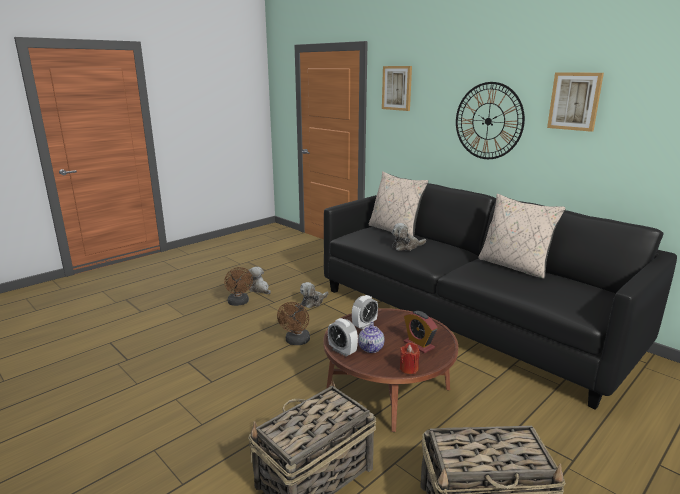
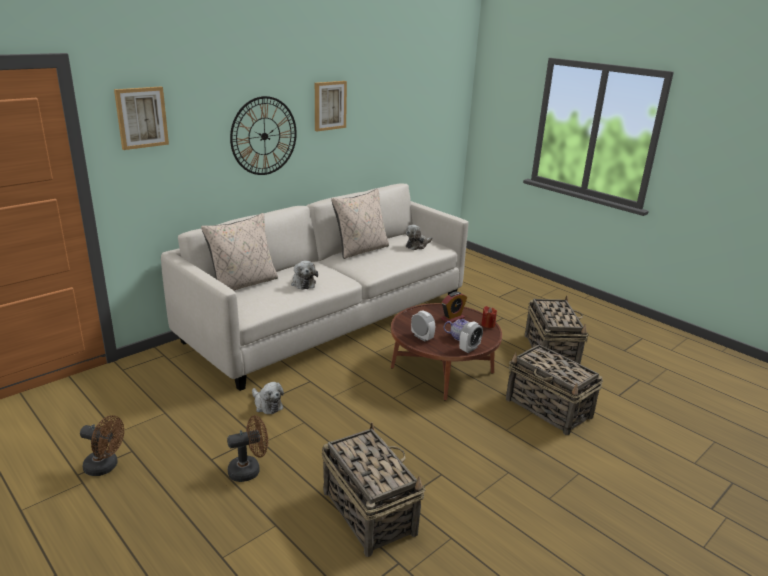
camera: 90 degrees left, 5 degrees up
(182, 347) = (368, 511): none -> basket
(259, 289) = (207, 453): plush toy -> plush toy (417, 245)
(296, 342) = (363, 417): brown fan -> brown fan (106, 467)
(466, 318) = (328, 319): black sofa -> white sofa

